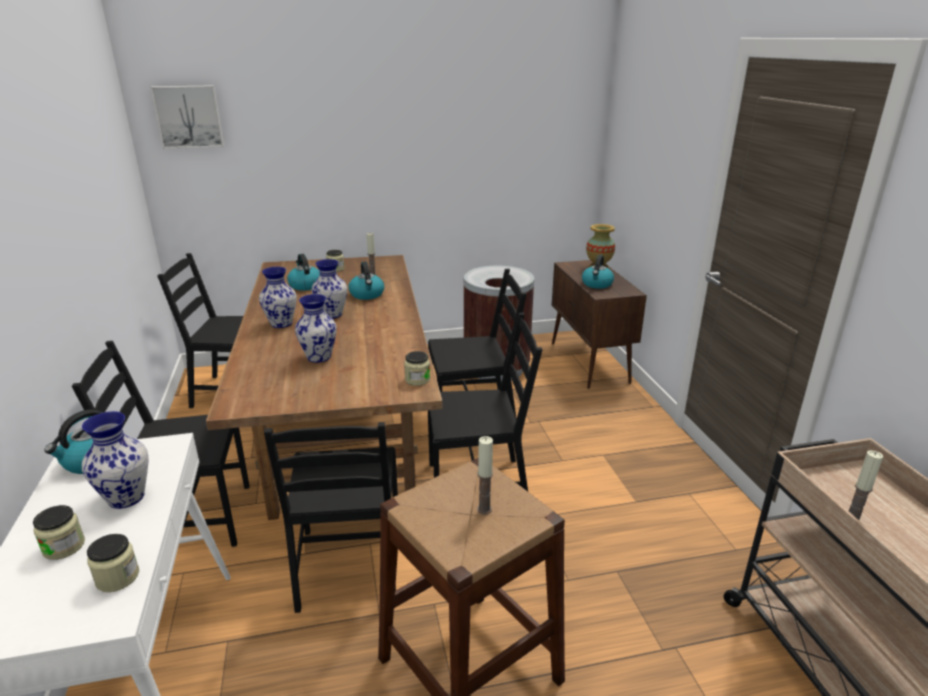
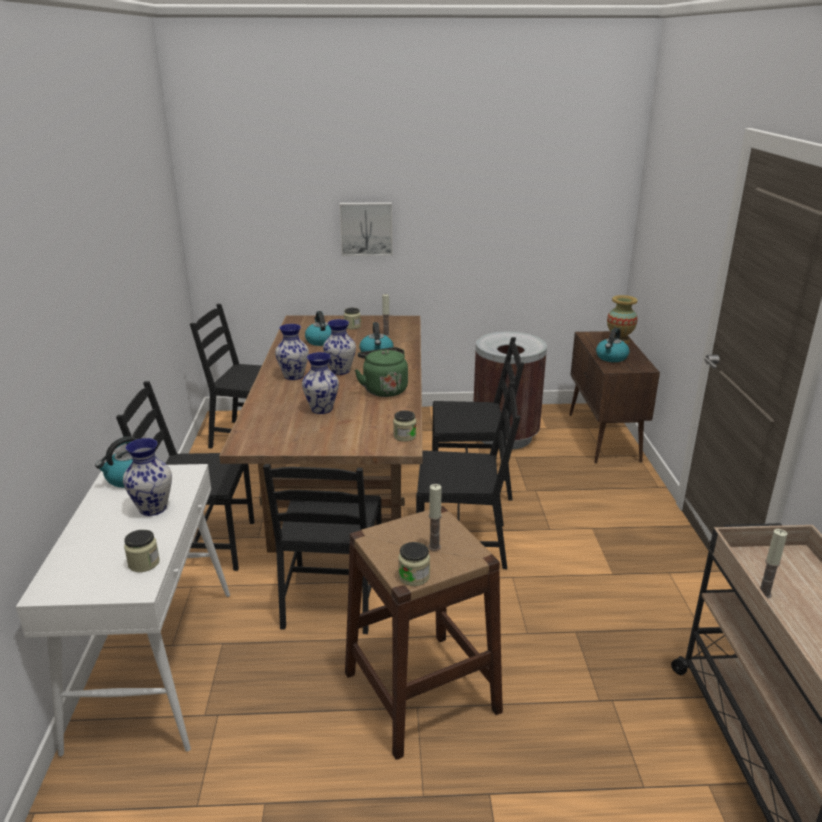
camera: 10 degrees right, 0 degrees up
(64, 547) = (106, 538): jar -> jar (414, 576)
(189, 116) = (228, 178): picture -> picture (366, 228)
(383, 330) = (383, 389): none -> green kettle

